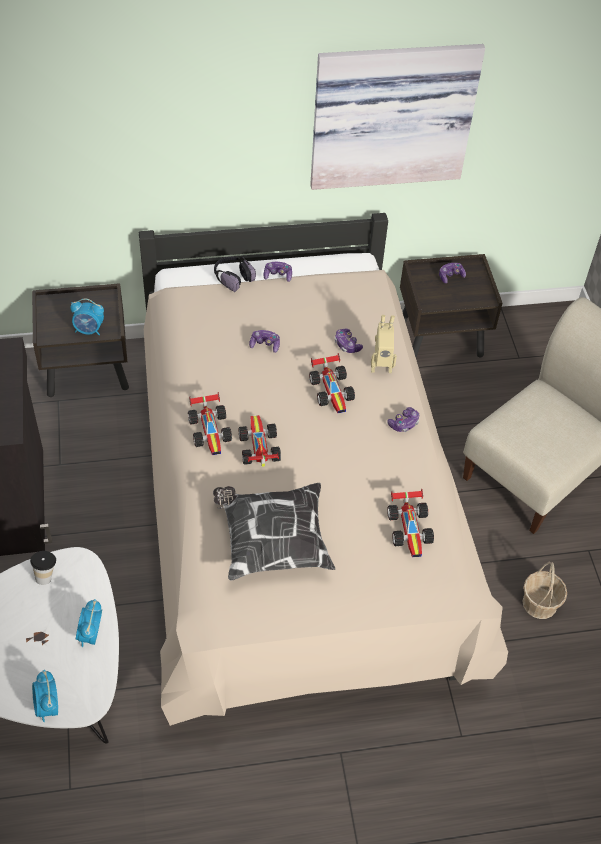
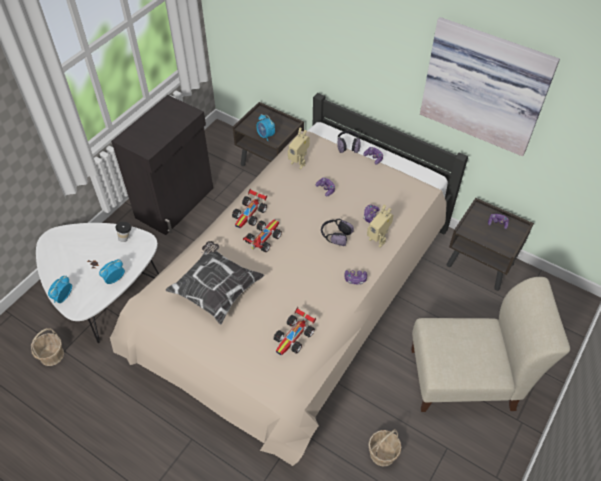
camera: 45 degrees right, 0 degrees up
(59, 807) = (51, 355): none -> basket
(199, 332) = (299, 162): none -> toy robot
(332, 390) = (335, 235): toy car -> headphones

